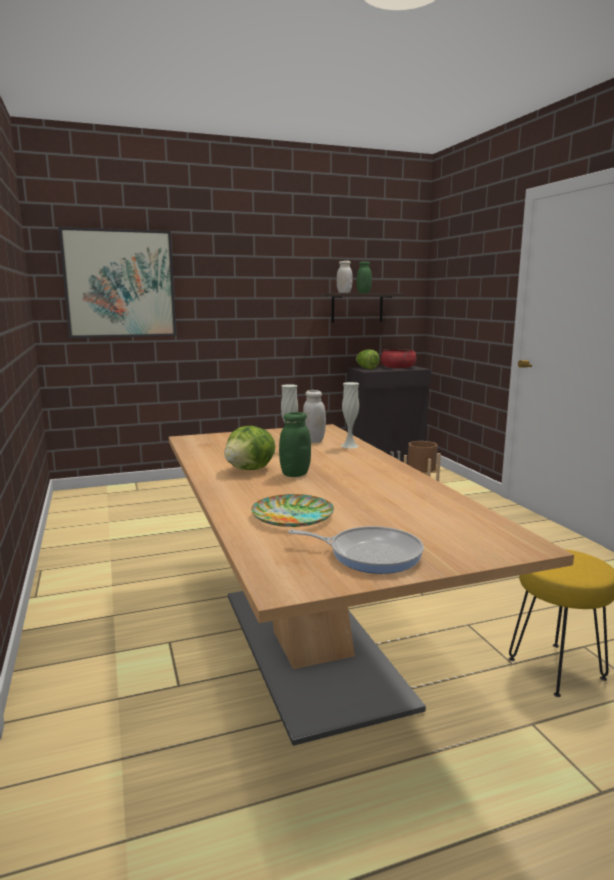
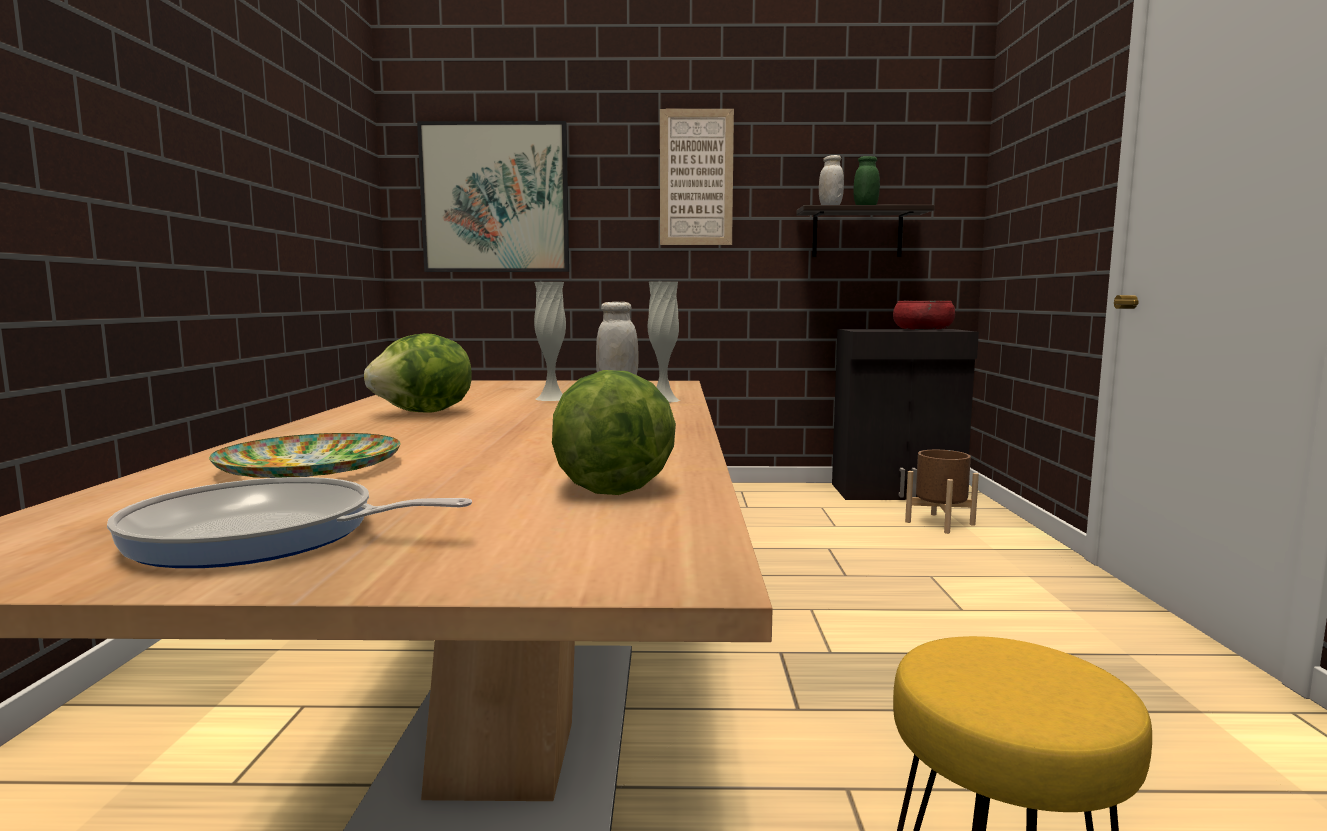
camera: 20 degrees right, 5 degrees down
(259, 271) = (696, 178): none -> picture
(295, 474) = (478, 421): green jar -> none
(366, 368) = (865, 329): lettuce -> lettuce (609, 483)
(370, 554) = (264, 536): frying pan -> frying pan turned 150 degrees clockwise

